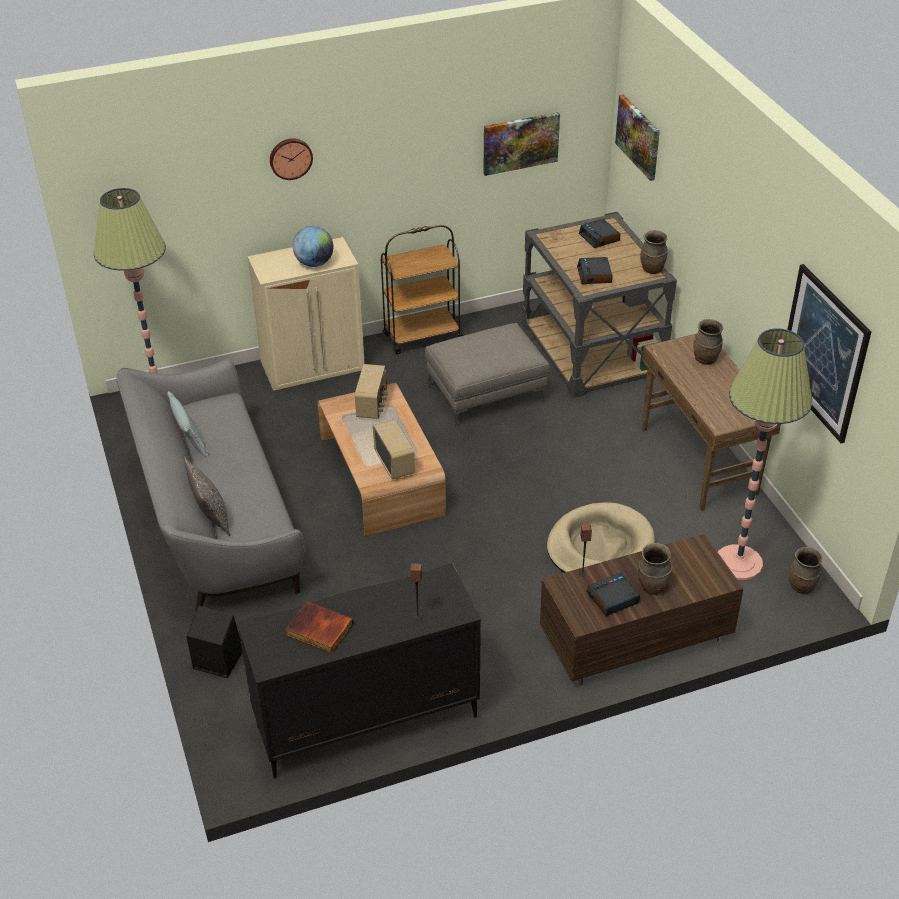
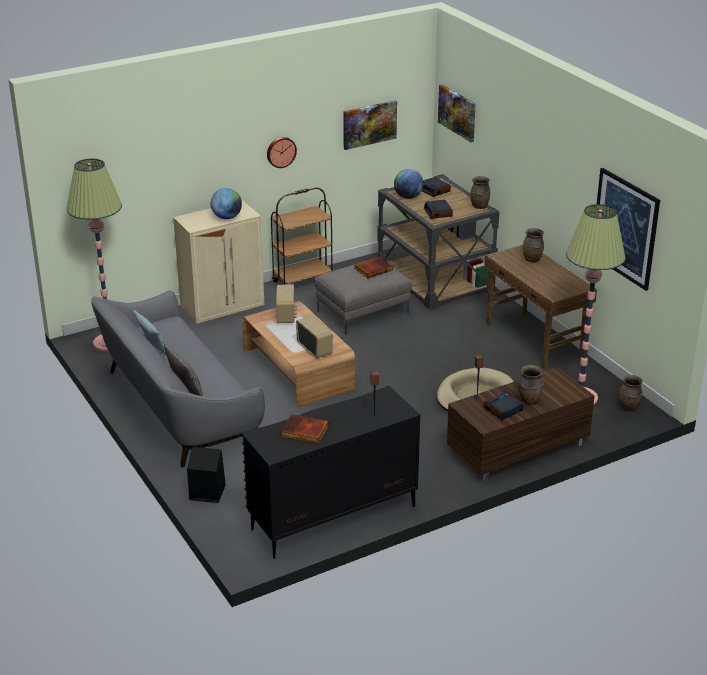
camera: 10 degrees left, 10 degrees down
(290, 158) = (206, 137): wall clock -> wall clock (280, 151)
(500, 343) = (373, 269): none -> book
(561, 245) = (408, 197): none -> globe

